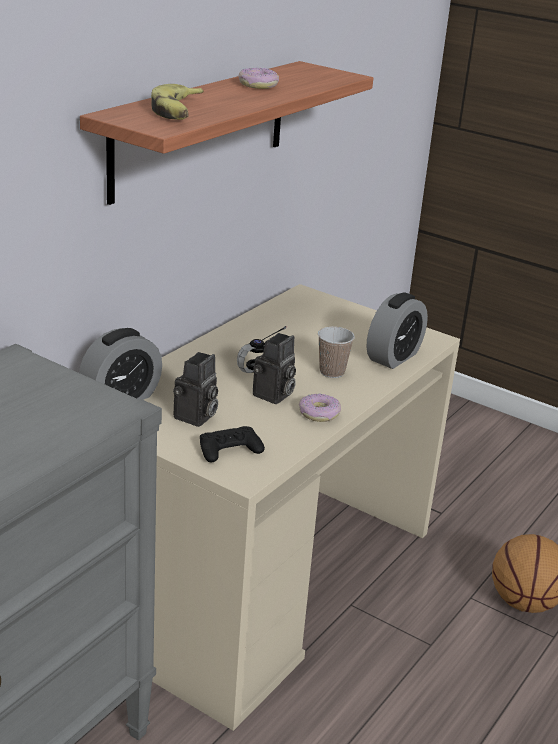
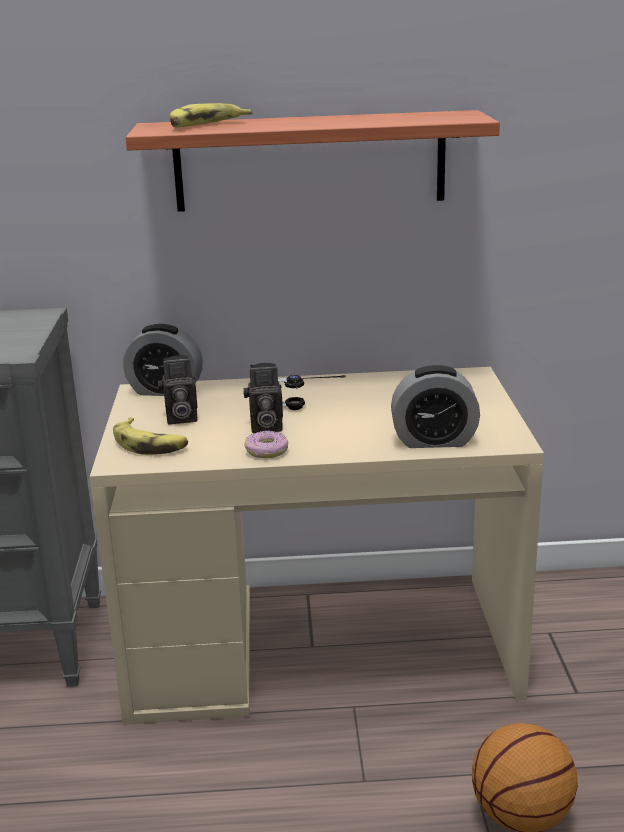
camera: 55 degrees right, 5 degrees down
(229, 450) = (150, 445): black game controller -> banana
(258, 85) = (351, 119): donut -> none
(332, 372) = (350, 430): cup -> none

